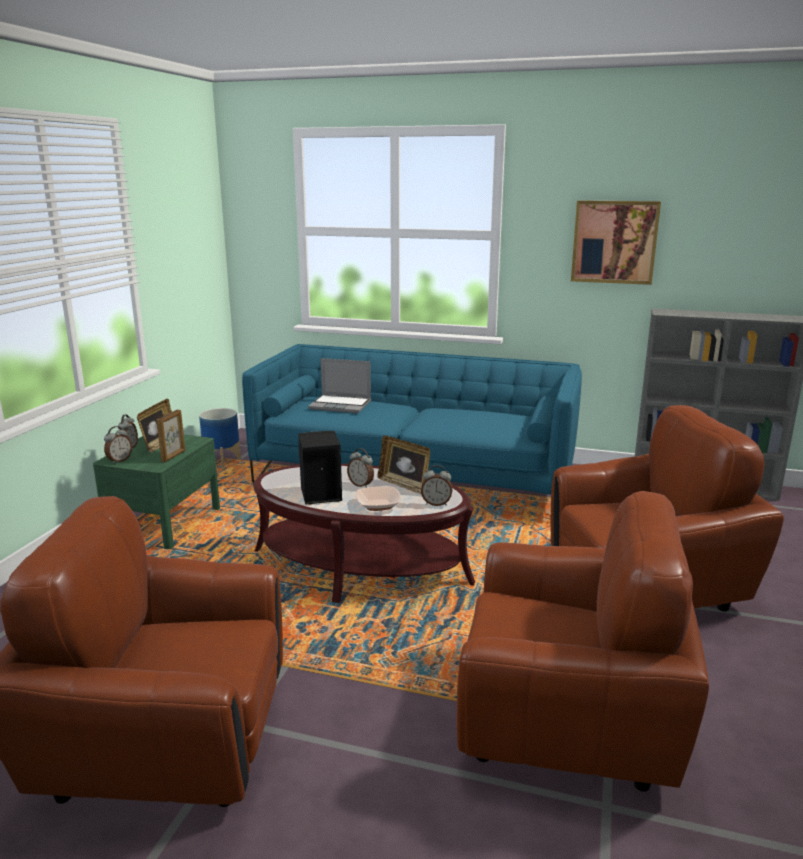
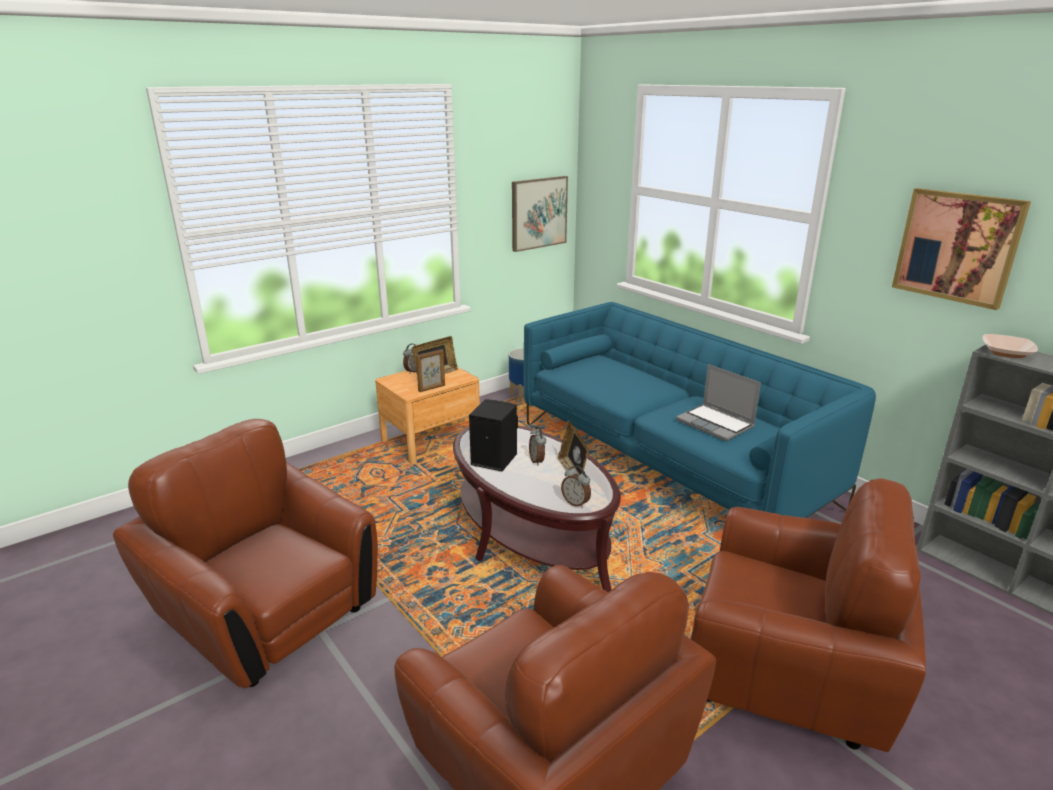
camera: 35 degrees right, 5 degrees up
(119, 460) = (393, 381): alarm clock -> none
(164, 523) = (431, 441): green nightstand -> brown nightstand
(199, 263) = (538, 213): none -> picture
(341, 405) = (611, 373): laptop -> laptop (716, 424)
(378, 505) = (526, 486): bowl -> bowl (1006, 353)

